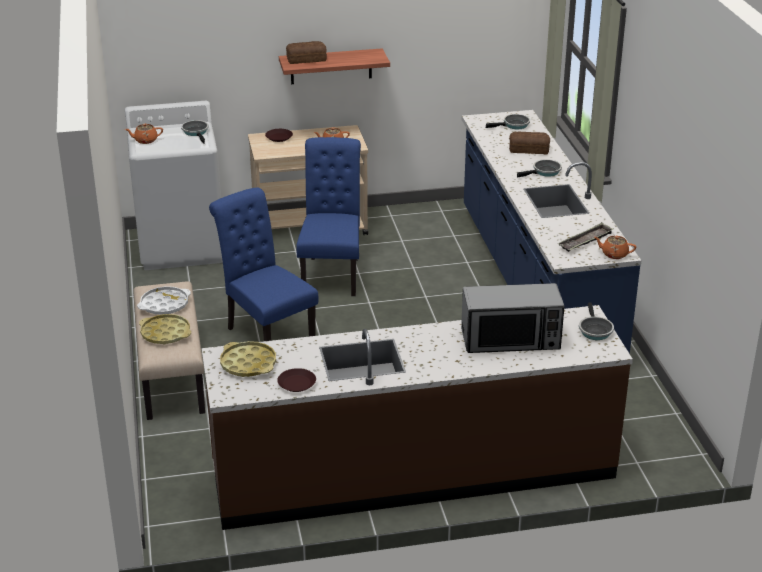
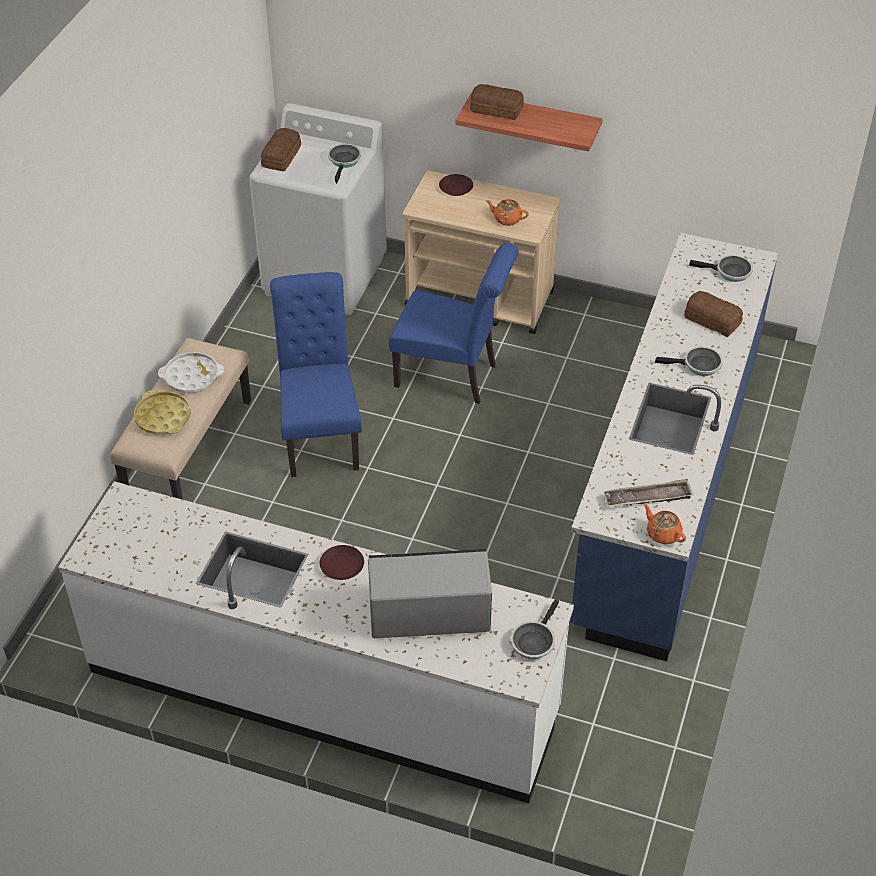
camera: 30 degrees right, 15 degrees up
(145, 140) = (282, 156): orange teapot -> bread
(248, 364) = (139, 524): yellow tray -> none
(297, 384) = (162, 573): brown plate -> brown plate (342, 566)
(332, 273) = (452, 376): blue chair -> blue chair turned 75 degrees clockwise
(413, 473) = (323, 691): brown counter -> white counter
(511, 340) = (428, 613): microwave -> microwave turned 150 degrees clockwise

